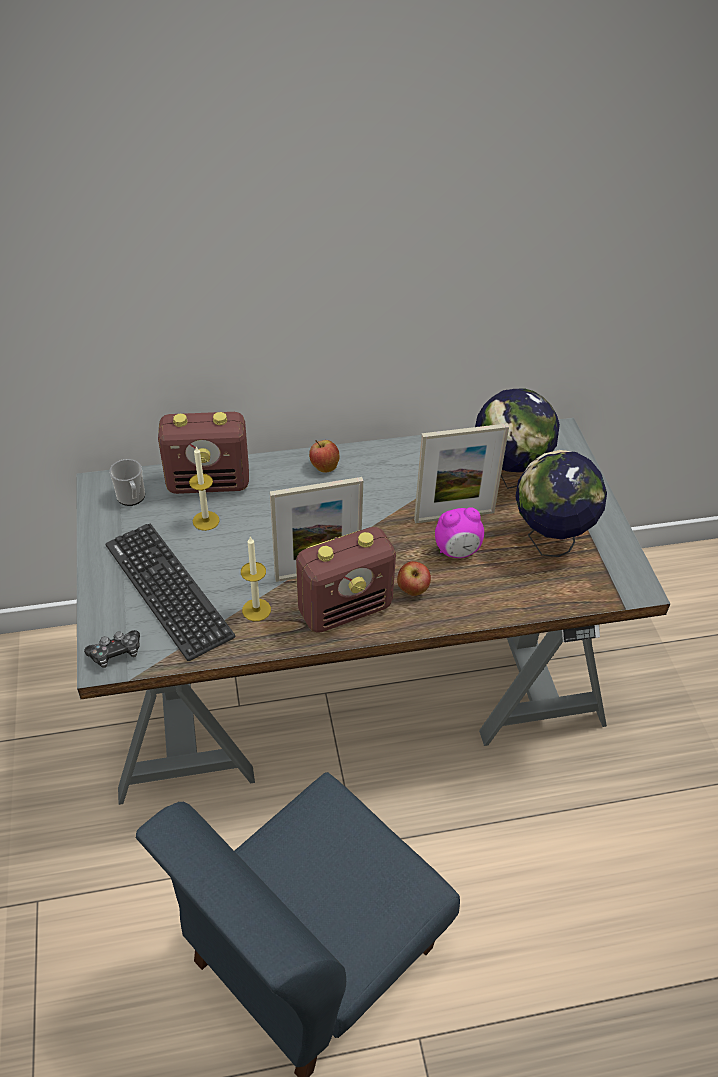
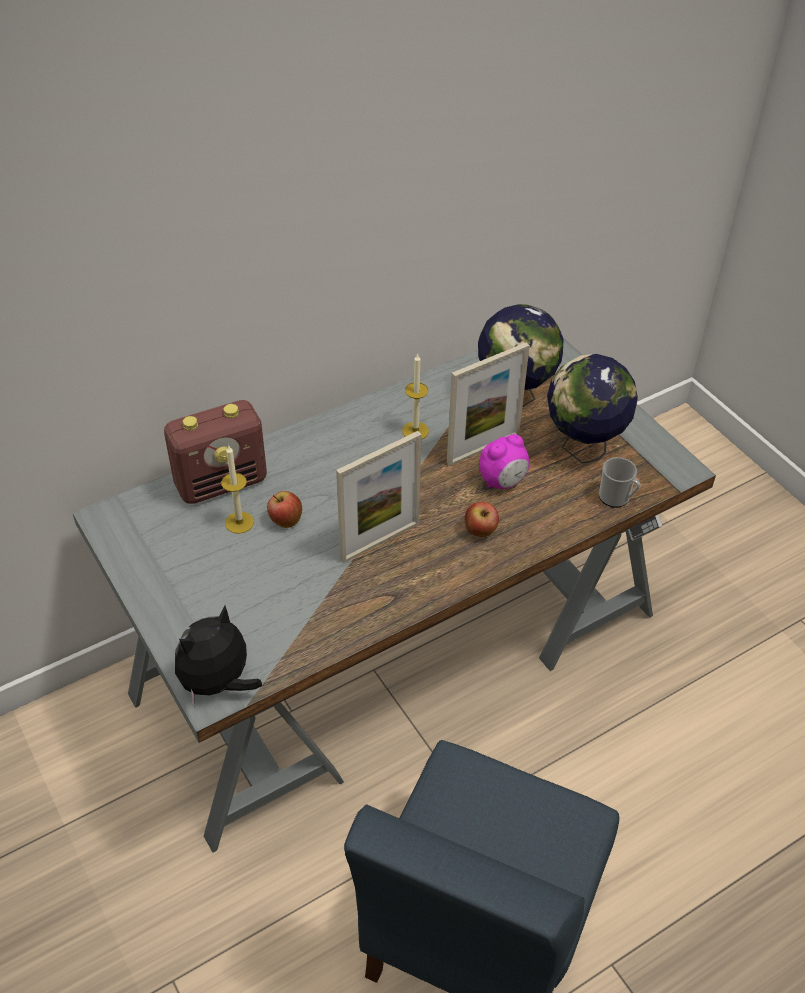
camera: 20 degrees left, 0 degrees up
(116, 653) = (218, 684): game controller -> plush toy
(132, 498) = (148, 521): mug -> mug (617, 498)
(168, 590) = (238, 604): keyboard -> none
(256, 610) = (338, 596): candle -> candle (415, 431)
(324, 467) = (331, 434): apple -> apple (285, 521)
(346, 608) = (425, 568): radio -> none

